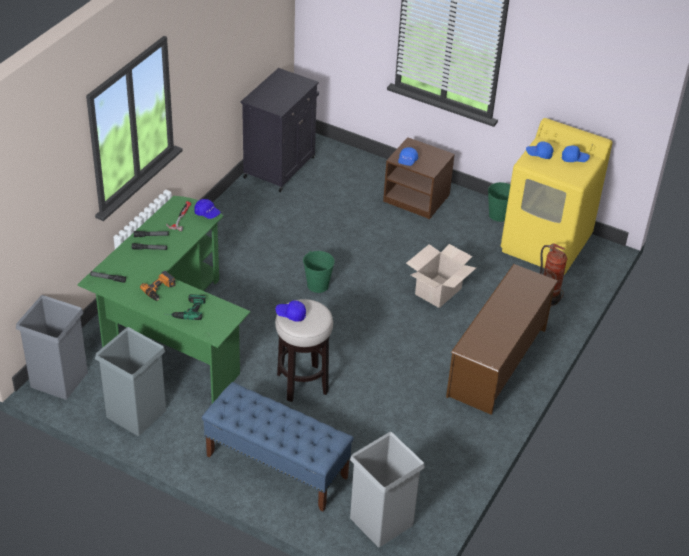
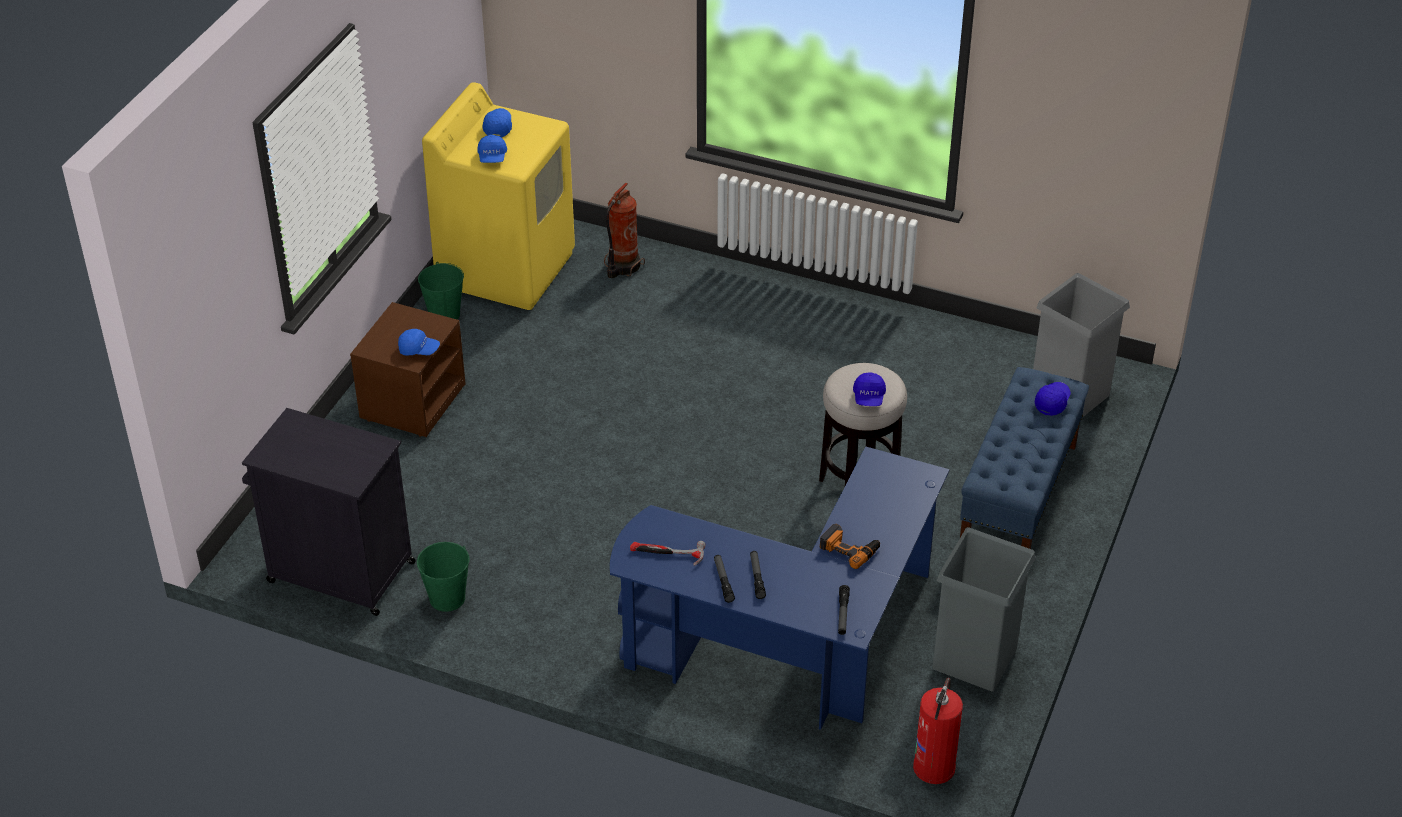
camera: 95 degrees left, 0 degrees up
(59, 379) = (934, 766): grey trash can -> fire extinguisher
(170, 331) = (791, 648): green desk -> blue desk
(185, 310) = (885, 514): power drill -> none
(207, 213) = (650, 523): blue cap -> blue cap (1052, 402)
(318, 285) = (645, 493): green bucket -> green bucket (447, 598)
(438, 291) = (632, 367): cardboard box -> none
(497, 362) = (763, 308): brown shoe rack -> none

